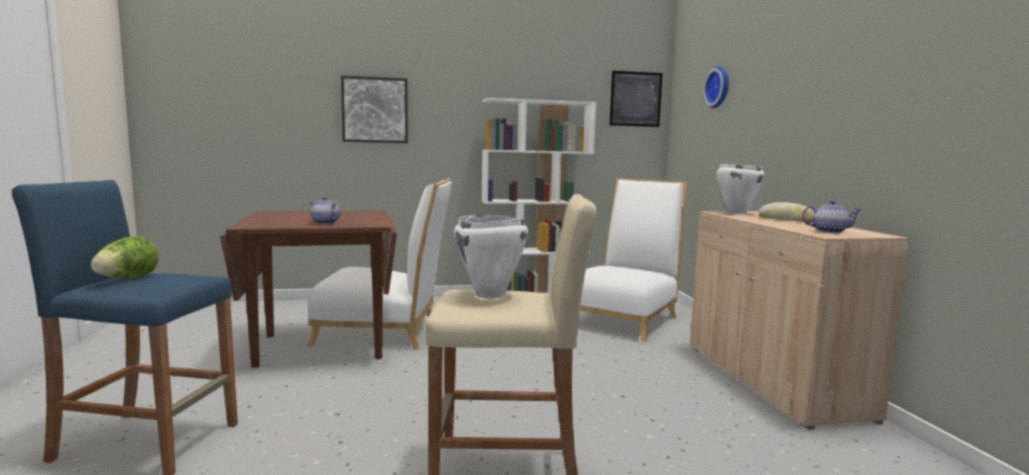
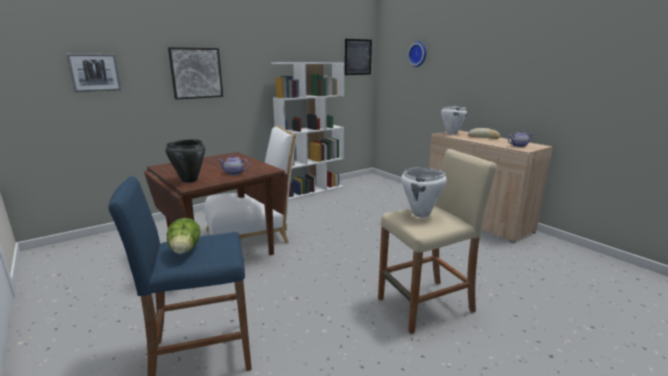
camera: 25 degrees left, 10 degrees up
(252, 102) = (94, 72): none -> picture
(261, 223) = (189, 180): none -> black cooking pot
(625, 319) = (376, 196): white chair -> none

